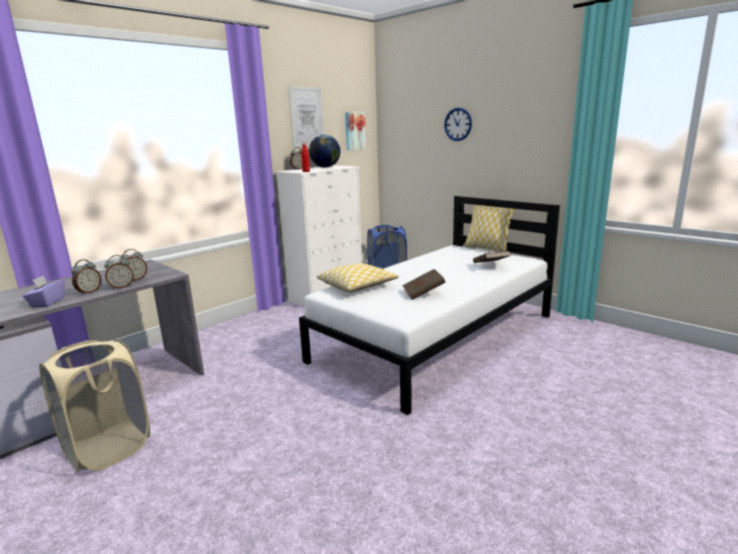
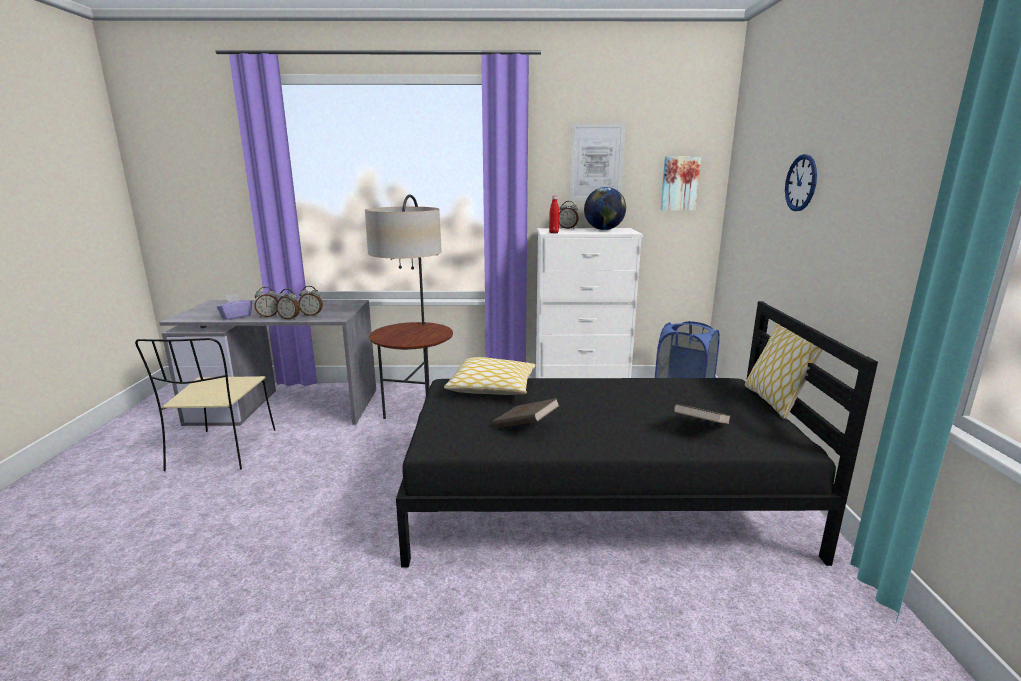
camera: 45 degrees right, 0 degrees up
(108, 448) = (222, 451): beige laundry basket -> beige chair
(234, 346) = (416, 410): none -> floor lamp
(437, 337) = (599, 500): white bed -> black bed

